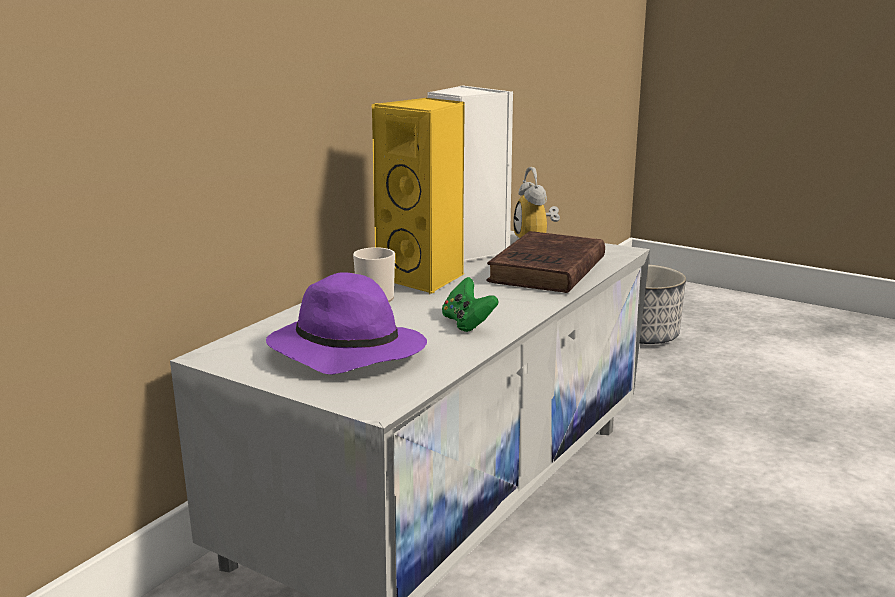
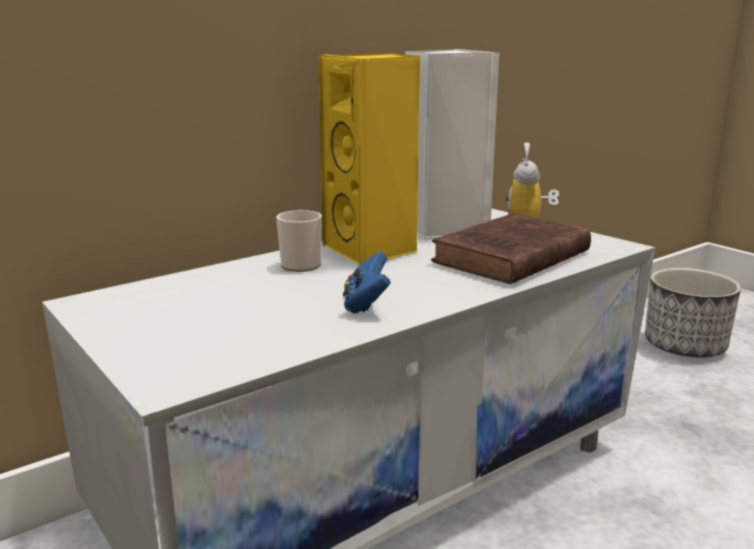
camera: 20 degrees right, 0 degrees up
(344, 351) = (205, 317): purple hat -> none
(467, 323) = (366, 304): green game controller -> blue game controller

